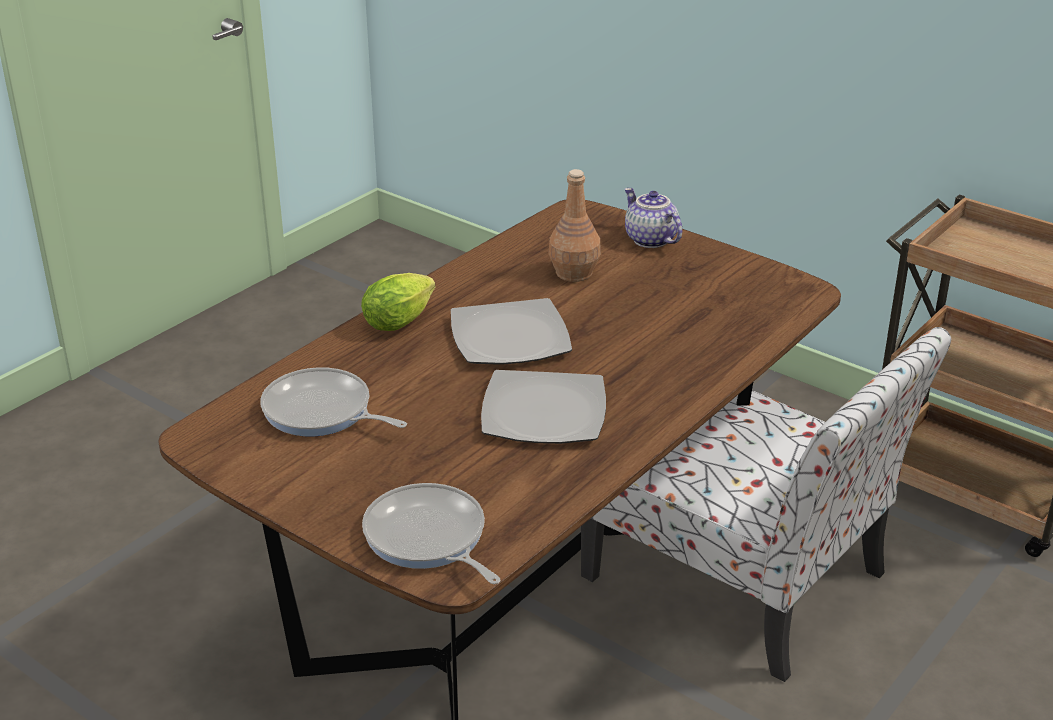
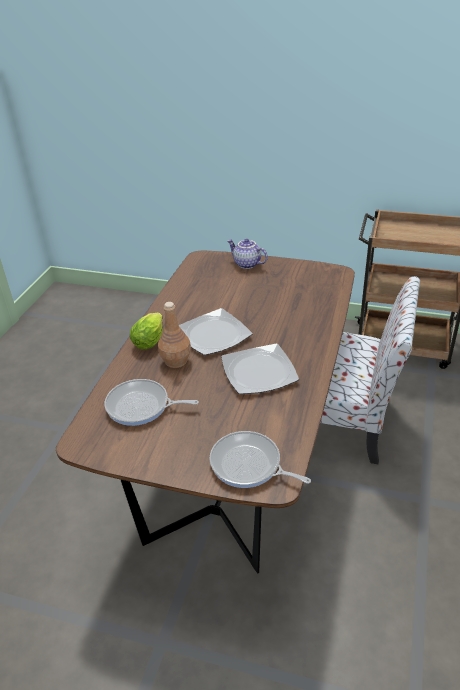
camera: 20 degrees left, 5 degrees up
(573, 273) = (221, 291): brown bottle -> brown bottle (175, 361)

